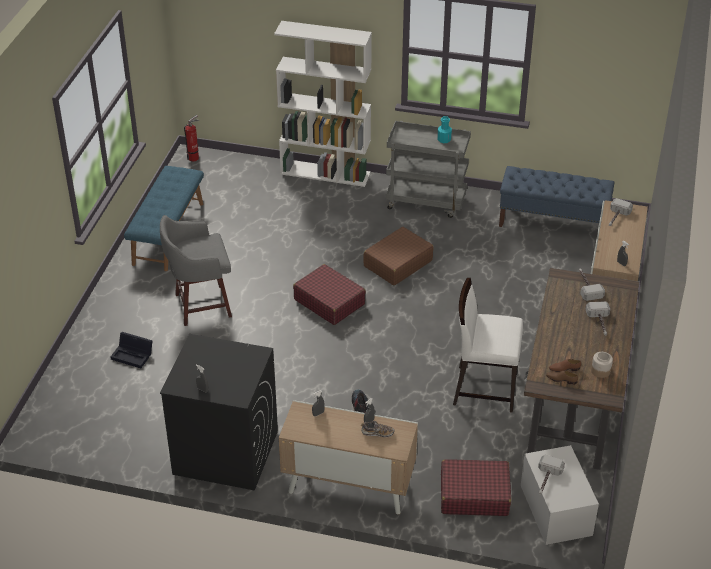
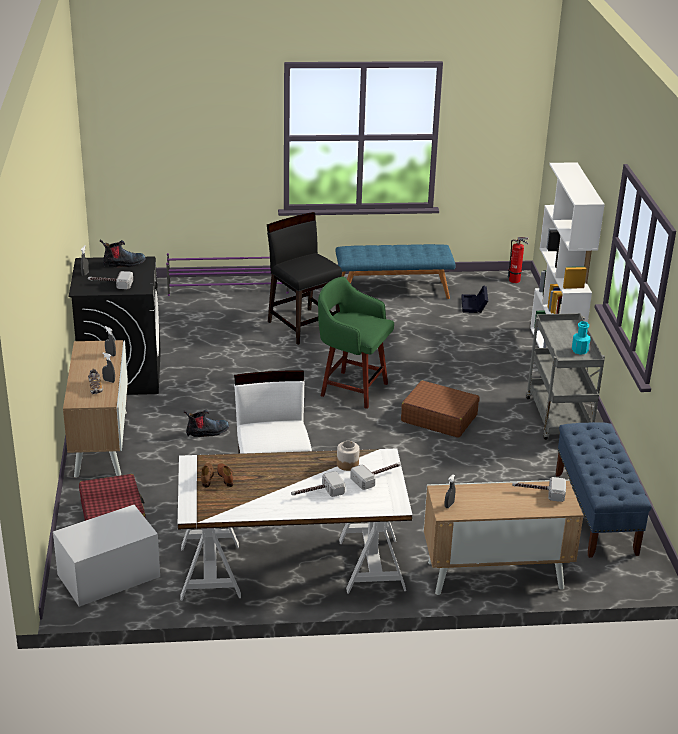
camera: 70 degrees right, 10 degrees down
(94, 342) = (228, 289): none -> purple shoe rack
(133, 355) = (221, 308): black storage box -> black storage box (474, 305)
(195, 358) = (124, 264): none -> boot
(200, 306) = (303, 325): grey stool -> black chair
(329, 302) = (351, 389): red suitcase -> green stool
(546, 480) = (98, 523): hammer -> hammer (110, 284)
(575, 396) = (291, 568): brown desk -> white desk
(600, 371) = (233, 501): jar -> jar (347, 464)

